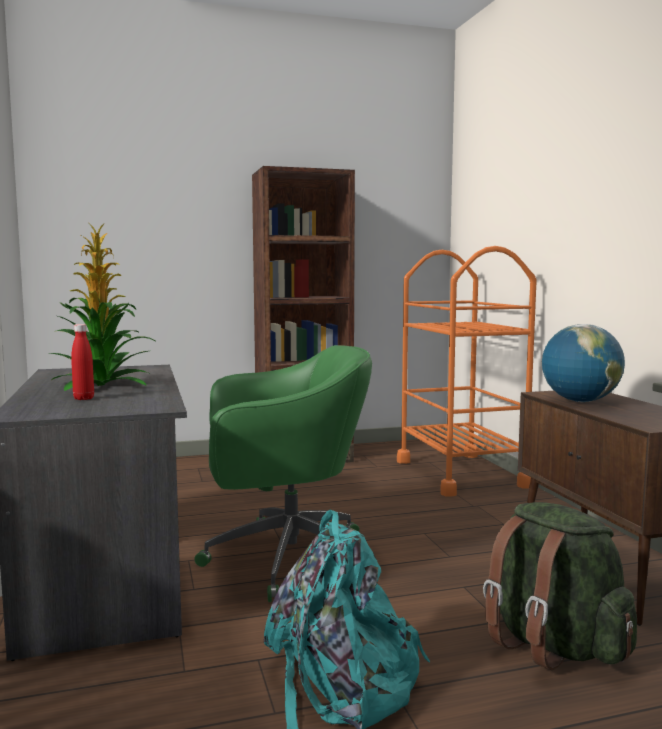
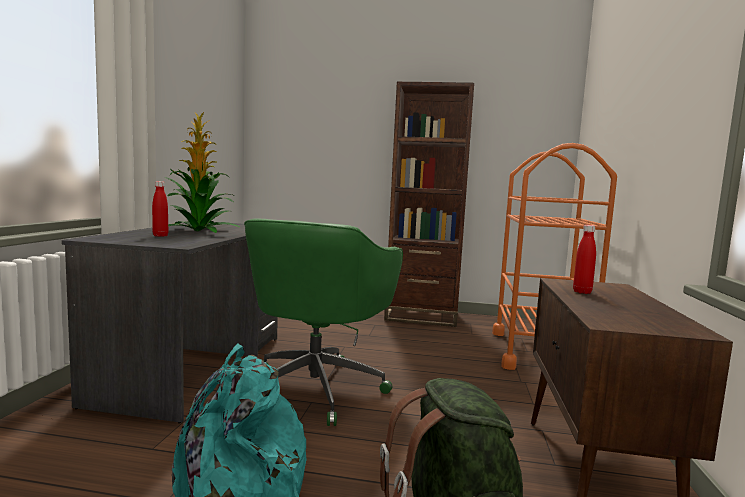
camera: 25 degrees right, 0 degrees up
(284, 559) = (316, 387): green office chair -> green office chair turned 90 degrees clockwise
(580, 401) = (582, 292): globe -> red bottle

